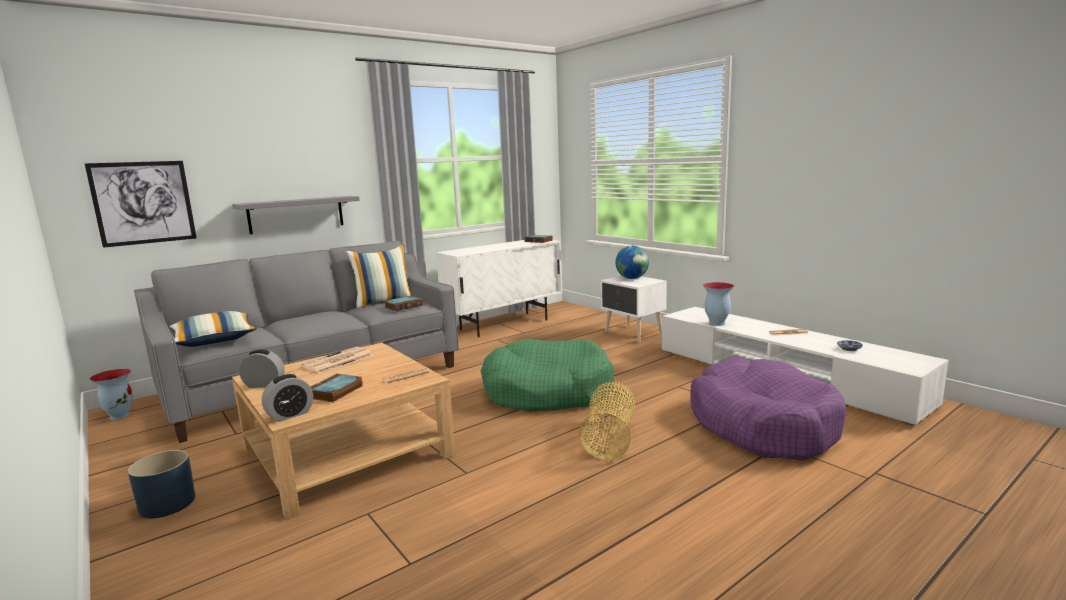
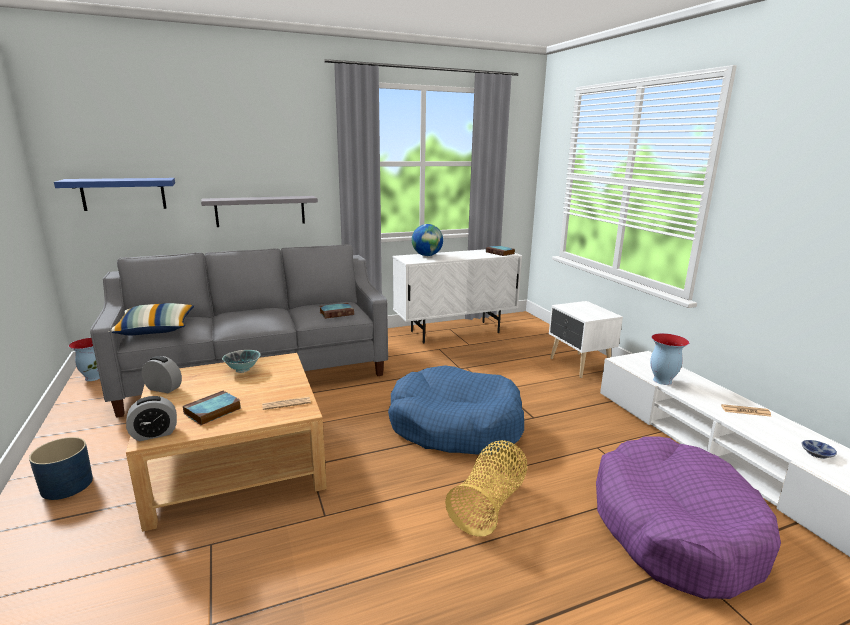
camera: 15 degrees right, 5 degrees up
(143, 203) = (123, 194): picture -> blue shelf
(337, 361) = (243, 370): newspaper -> bowl
(383, 301) = (325, 303): pillow -> none
(547, 391) = (455, 425): green dog bed -> blue dog bed
(632, 278) = (586, 307): globe -> globe (427, 255)

